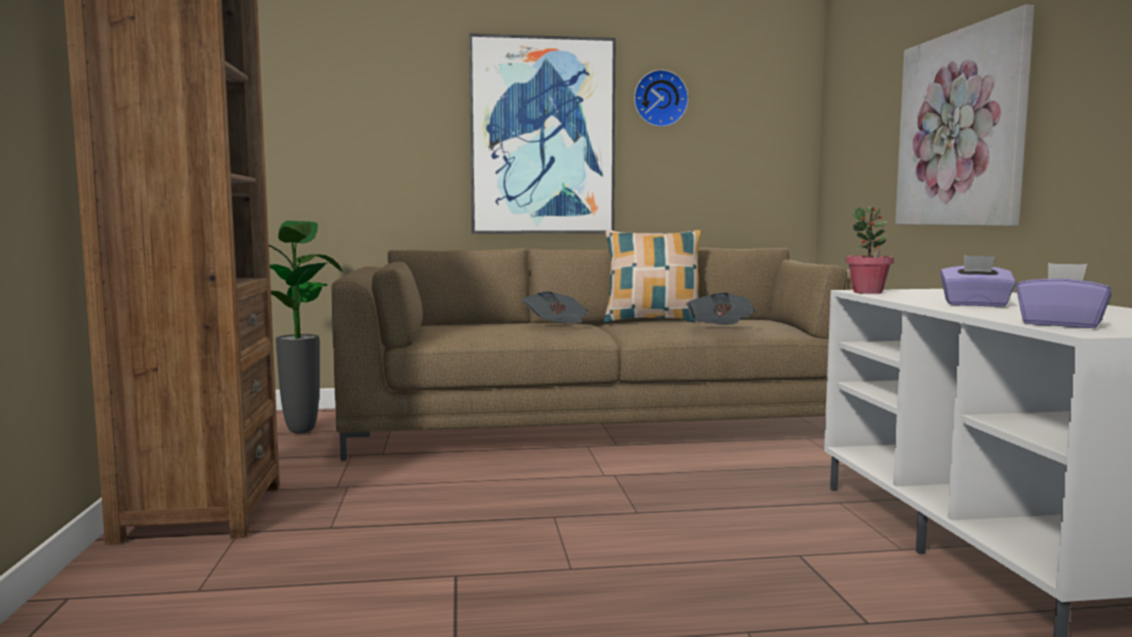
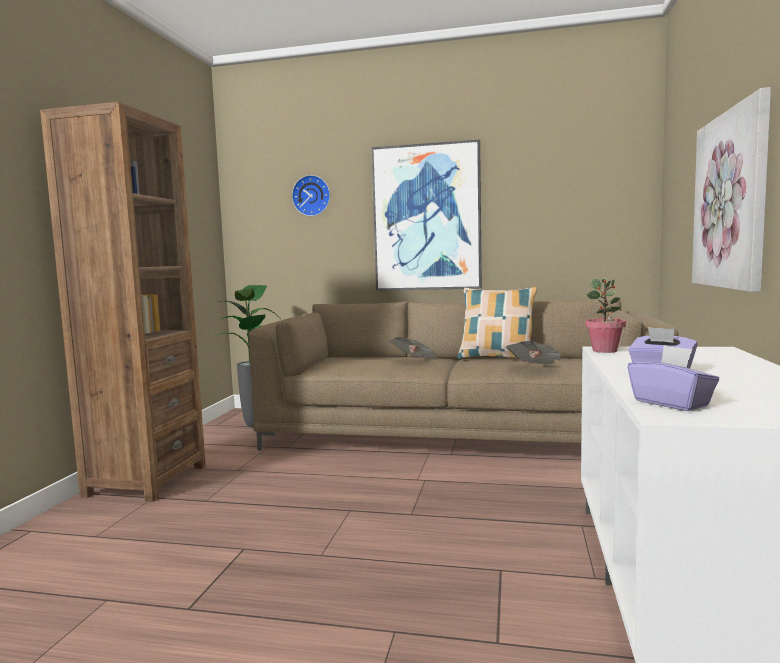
camera: 20 degrees right, 0 degrees up
(660, 99) = (518, 183): wall clock -> wall clock (312, 196)

